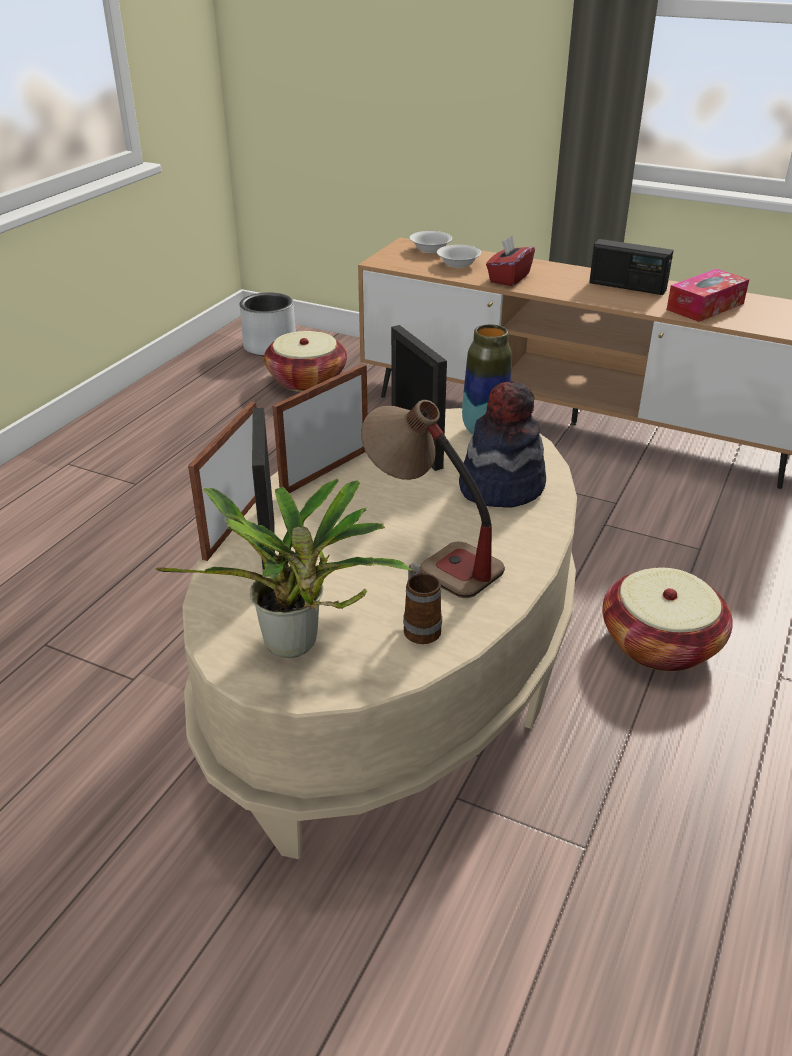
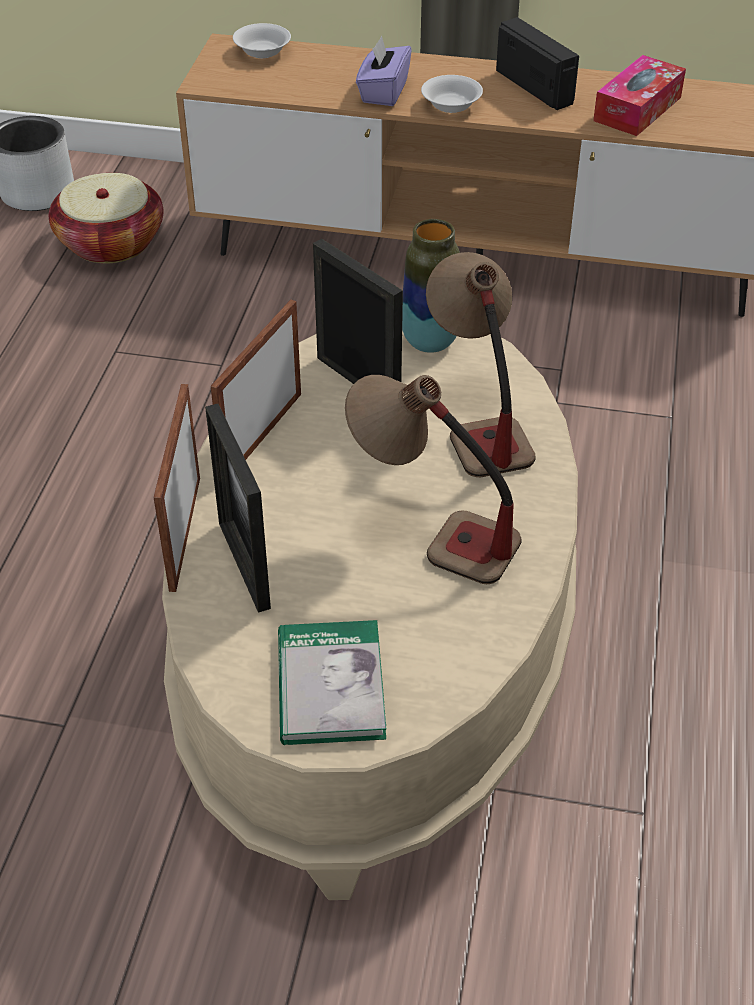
camera: 15 degrees left, 10 degrees up
(297, 647) = (330, 686): potted plant -> book
(420, 627) = (454, 631): mug -> none
(459, 264) = (310, 75): white bowl -> white bowl (452, 105)
(501, 486) = (476, 421): hat -> table lamp
(508, 278) = (383, 92): red tissue box -> purple tissue box
(627, 286) = (535, 87): radio -> radio turned 135 degrees counterclockwise
(660, 644) = (659, 552): basket -> none

